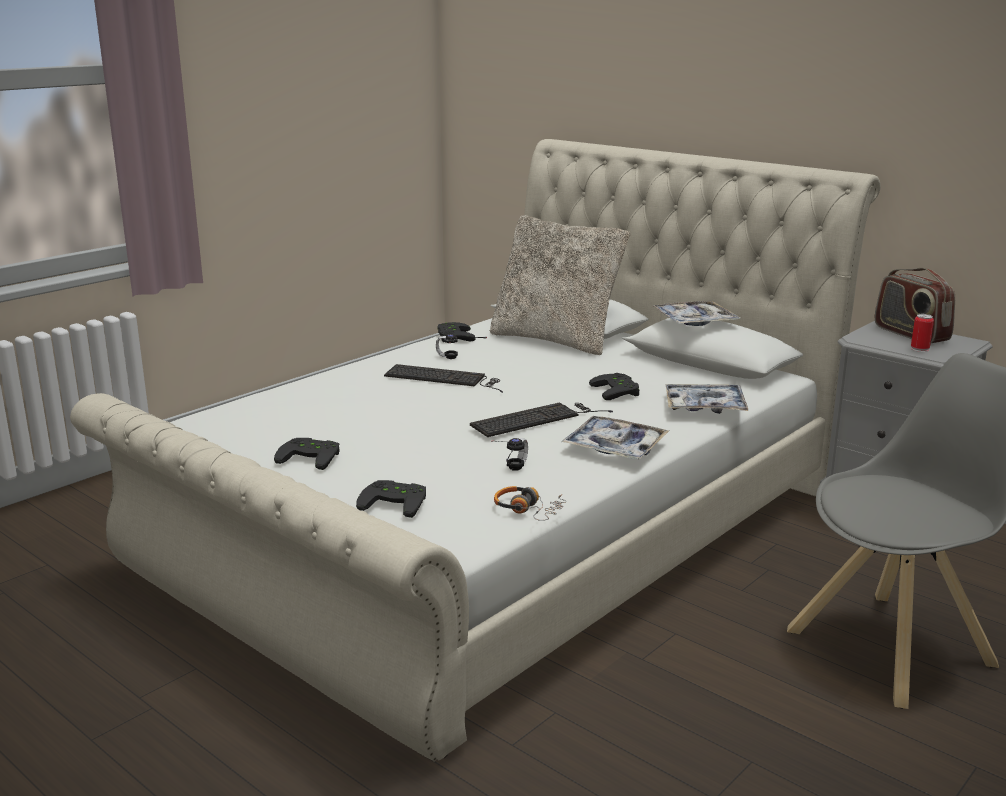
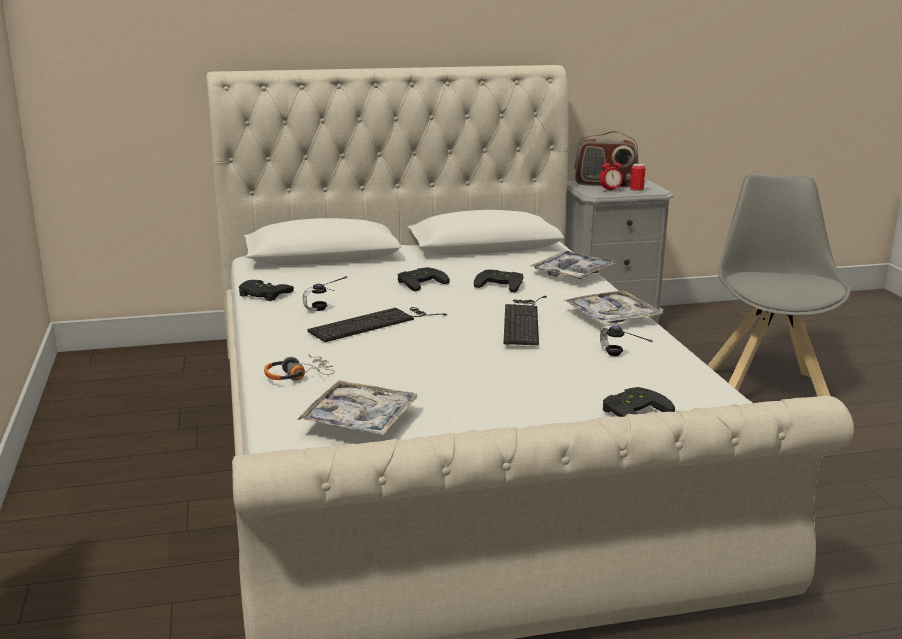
camera: 55 degrees left, 0 degrees up
(311, 457) = (484, 418): black game controller -> black game controller (420, 282)
(528, 510) = (697, 372): headphones -> headphones (298, 375)
(556, 338) = (343, 267): beige pillow -> none
(694, 321) = (470, 214): tray -> tray (359, 419)
(890, 341) = (610, 190): none -> alarm clock

